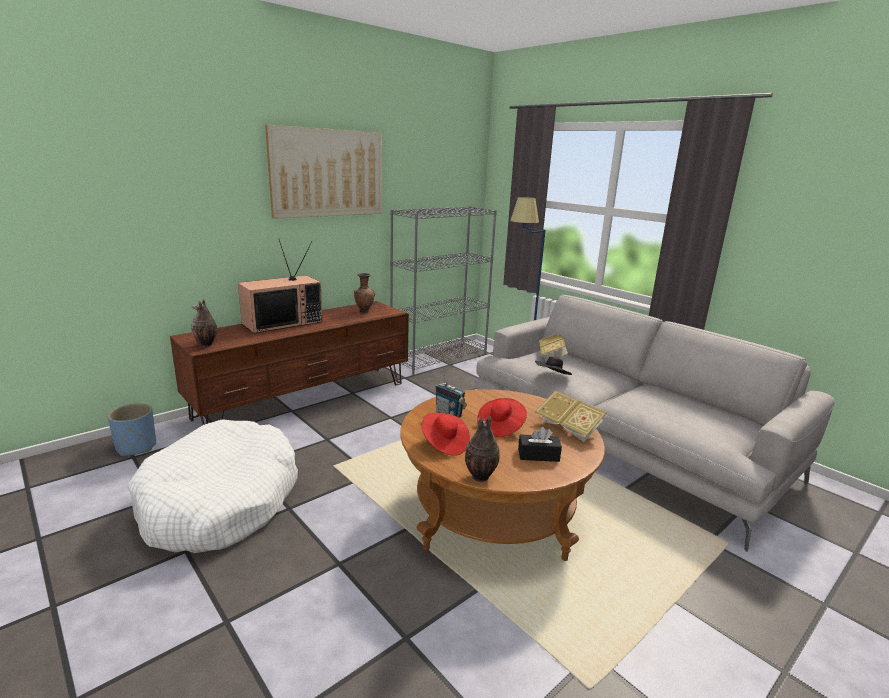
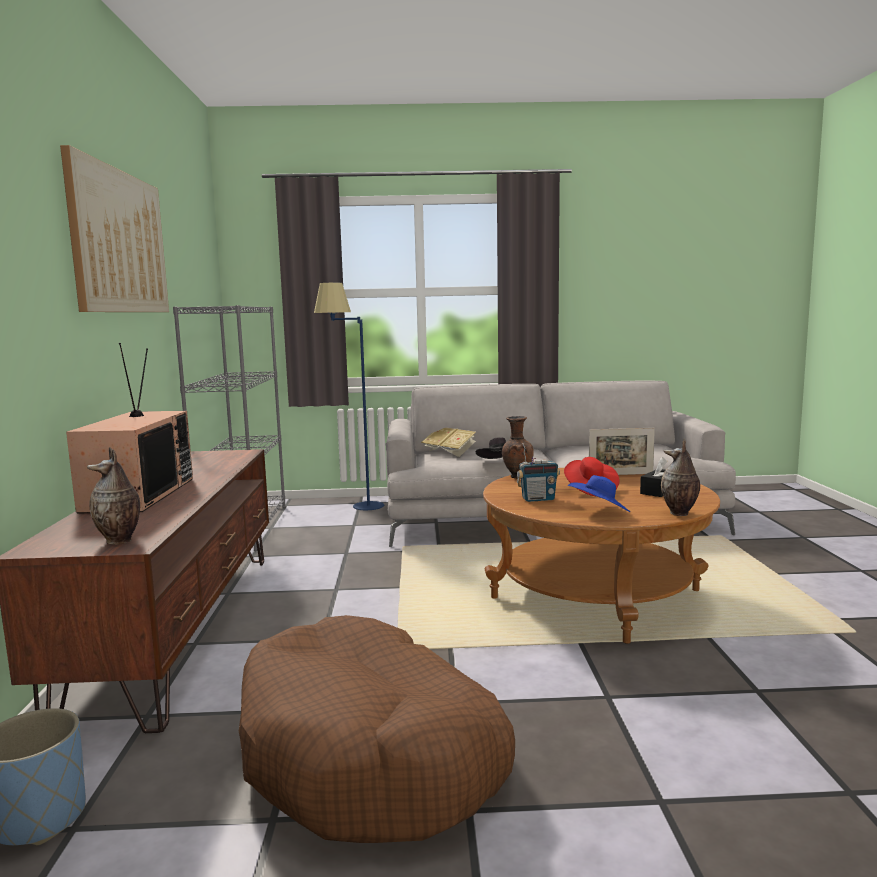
camera: 50 degrees left, 10 degrees down
(220, 501) = (371, 754): white dog bed -> brown dog bed
(364, 311) = (204, 460): brown vase -> brown vase (517, 477)
(444, 444) = (599, 511): red hat -> blue hat
(568, 428) = (620, 474): book -> picture frame

